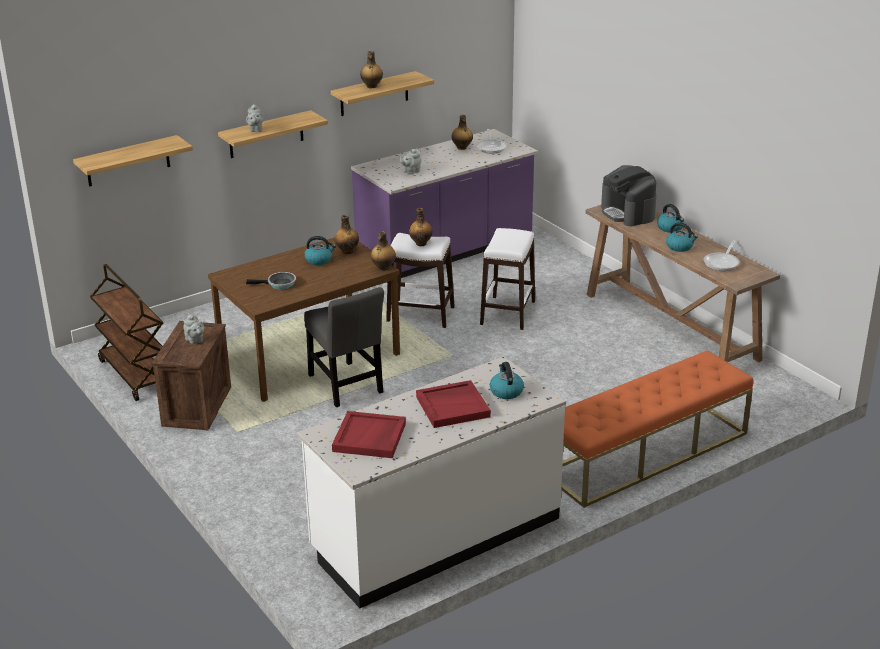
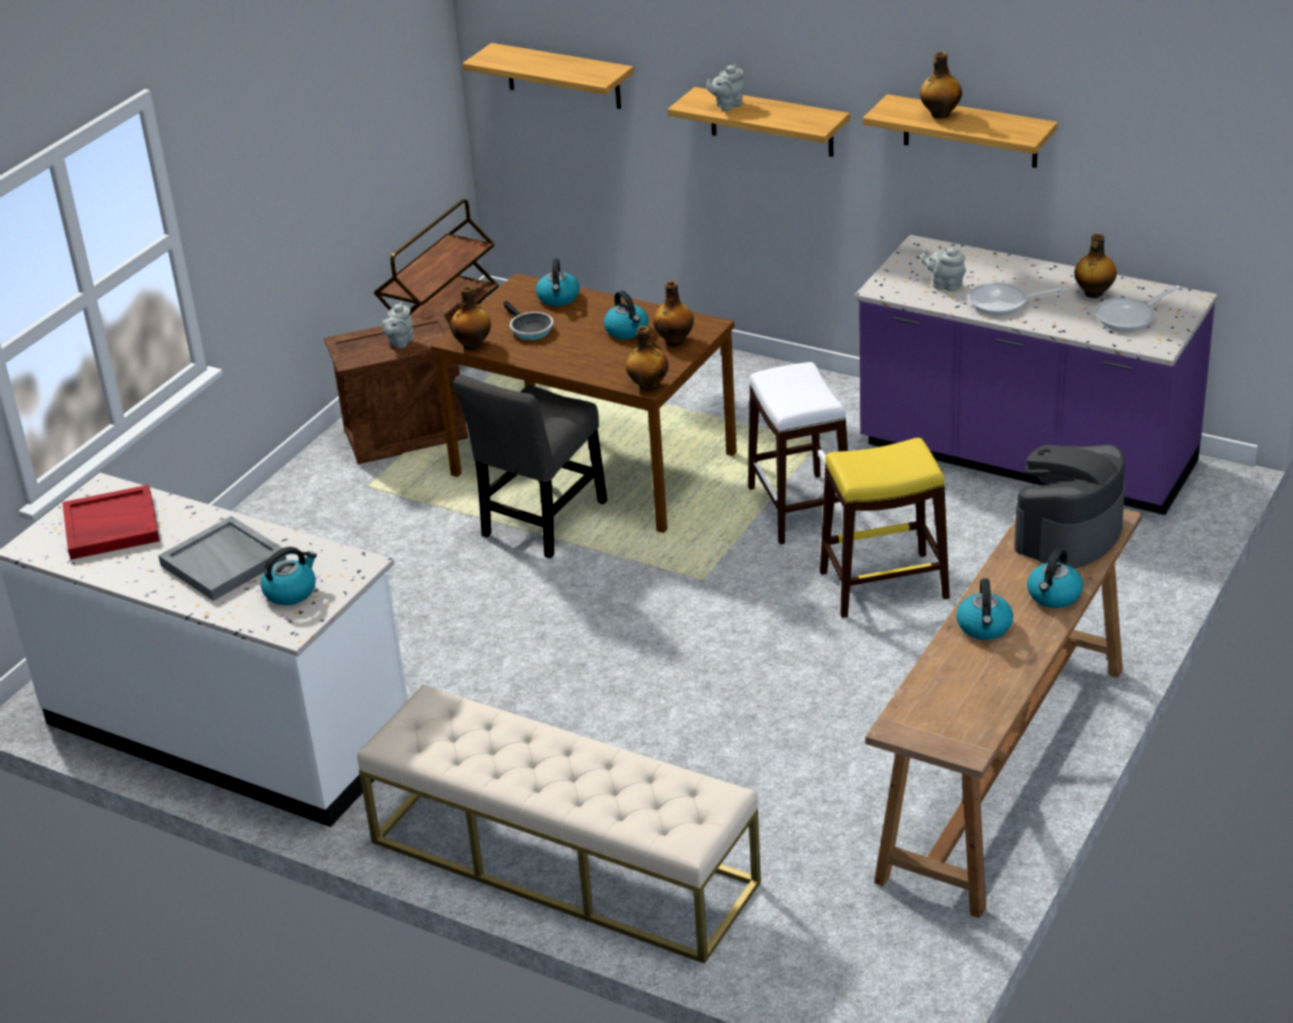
camera: 65 degrees right, 5 degrees up
(256, 269) = (558, 298): none -> kettle
(421, 243) = (792, 392): bottle -> bottle (473, 345)
(453, 406) = (224, 562): red tray -> grey tray
(508, 312) = (884, 585): white stool -> yellow stool
(645, 453) = (562, 862): orange bench -> beige bench
(722, 263) = (964, 691): frying pan -> frying pan (1004, 303)

